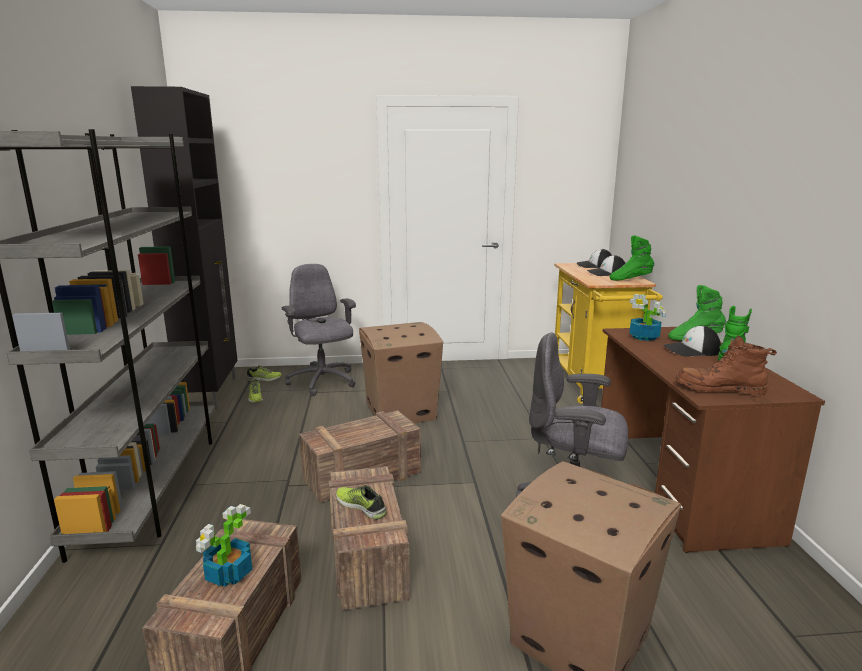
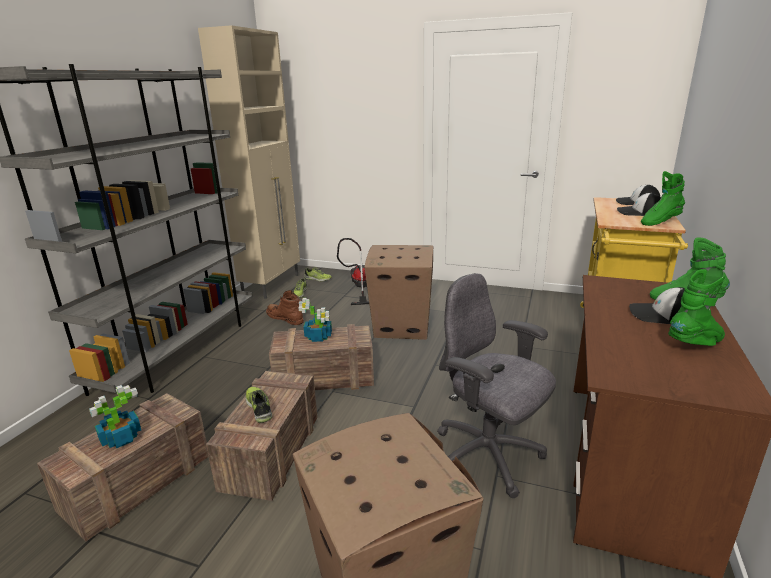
camera: 25 degrees right, 5 degrees up
(211, 393) = (272, 284): black cabinet -> beige cabinet
(322, 382) = (359, 288): grey office chair -> vacuum cleaner
(630, 279) = (659, 222): green boot -> green boot turned 45 degrees counterclockwise
(644, 337) = (621, 291): potted plant -> potted plant (318, 337)
(719, 389) = (641, 370): brown boot -> brown boot (285, 318)

